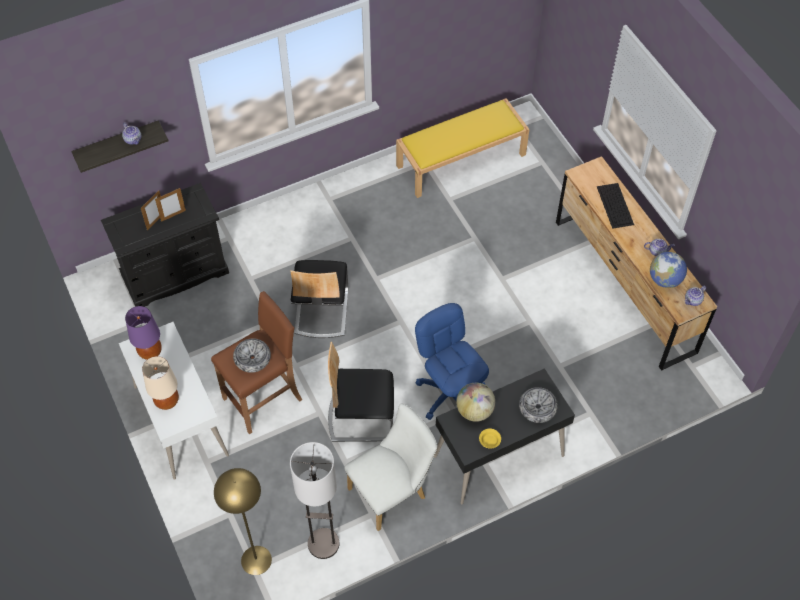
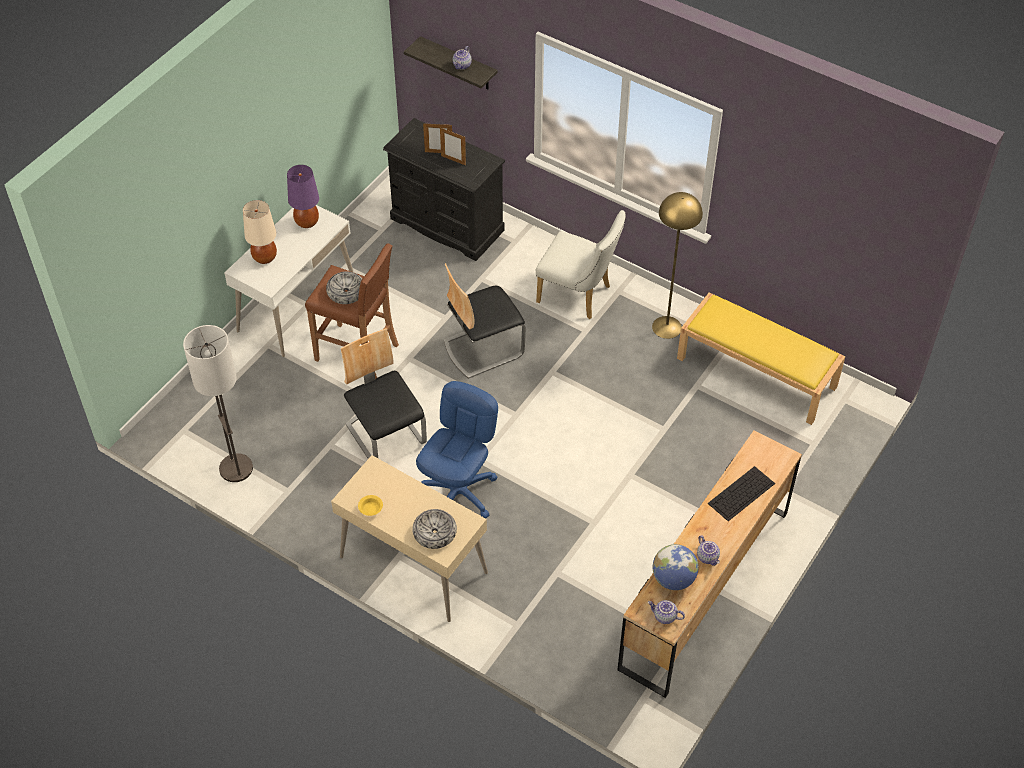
camera: 60 degrees right, 5 degrees down
(256, 560) = (192, 427): yellow floor lamp -> yellow floor lamp (667, 327)
(392, 491) = (321, 495): white chair -> white chair (579, 295)
(474, 411) = (397, 482): globe -> none
(499, 456) = (413, 566): black desk -> beige desk

